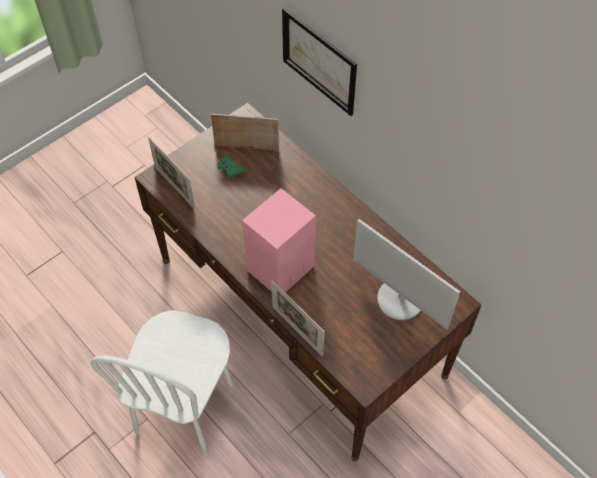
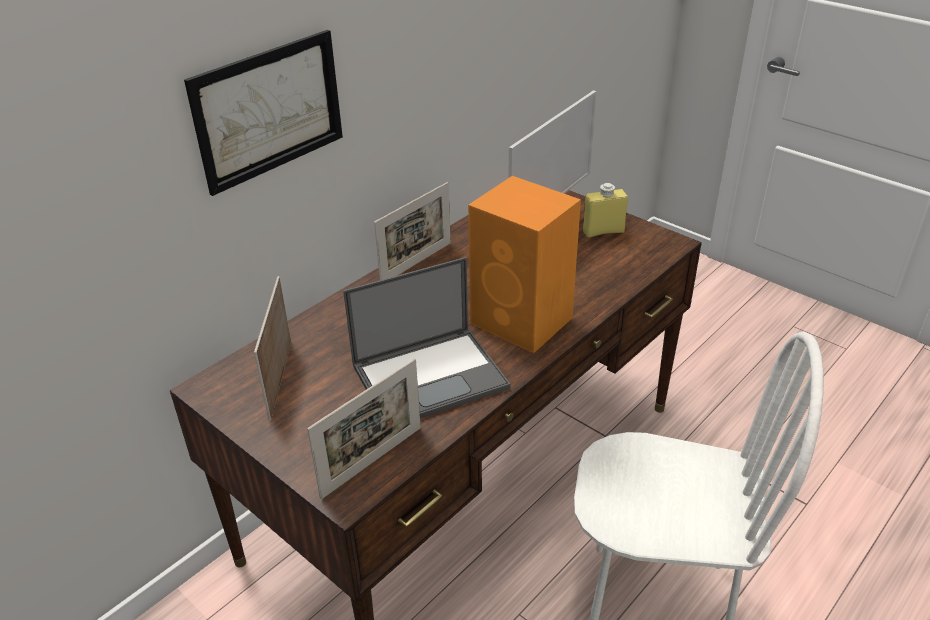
camera: 95 degrees left, 20 degrees down
(231, 168) = (327, 392): green game controller -> none
(235, 216) = (431, 376): none -> laptop
(279, 269) = (523, 321): pink speaker -> orange speaker
(297, 331) = (619, 298): picture frame -> picture frame (416, 263)
(386, 339) = (603, 231): none -> yellow bottle

